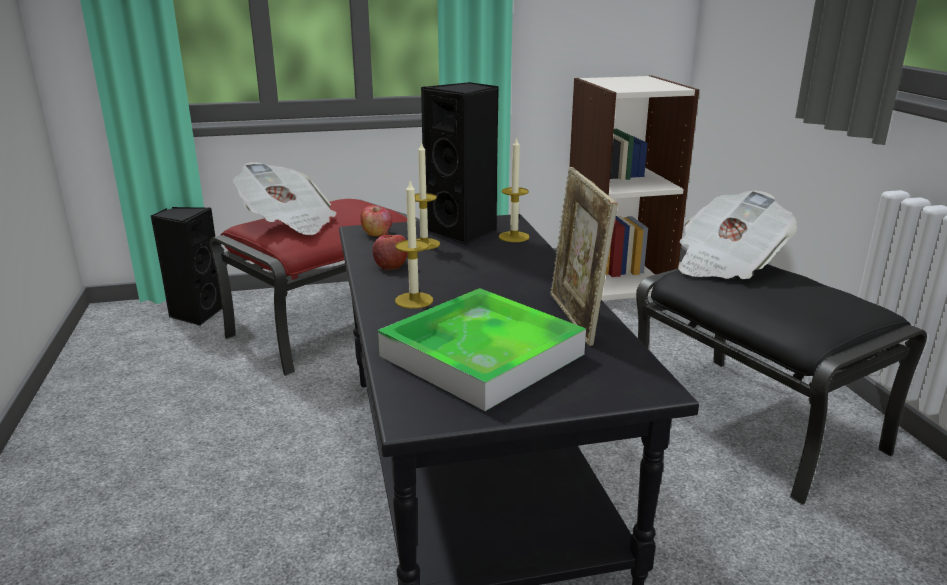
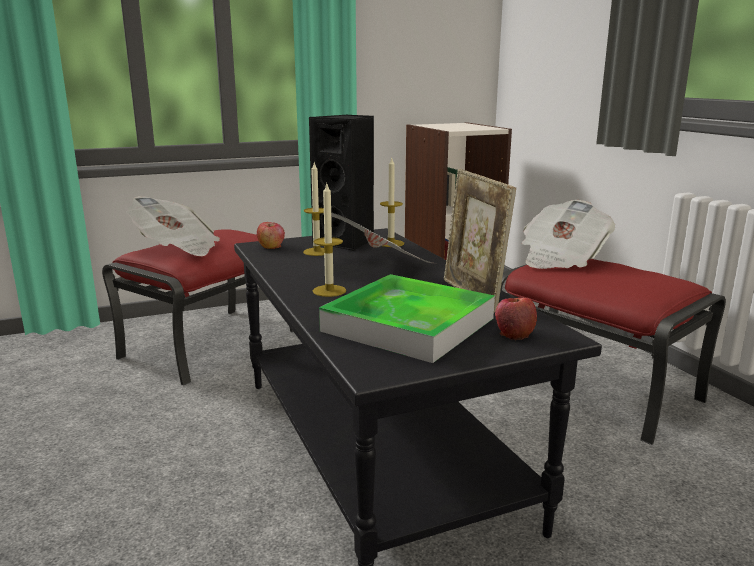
camera: 10 degrees left, 5 degrees down
(196, 314) = (82, 341): black speaker -> none
(391, 265) = (295, 267): apple -> apple (514, 333)
(485, 271) = (380, 267): none -> newspaper
(755, 422) = (595, 388): black ottoman -> red ottoman

